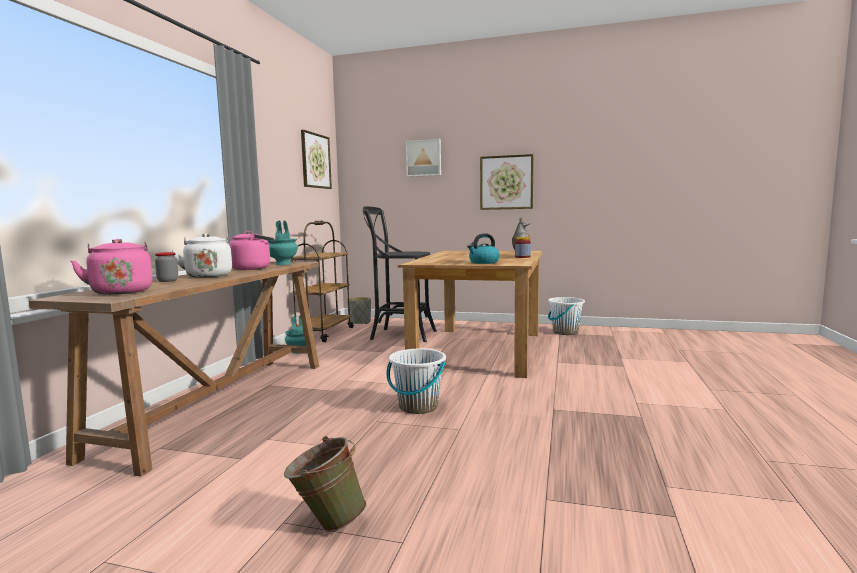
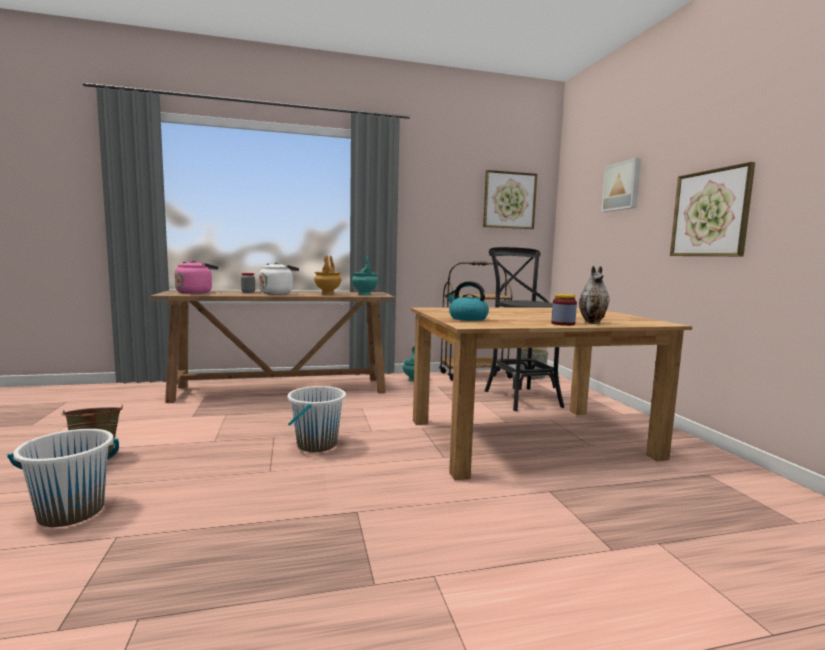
camera: 60 degrees right, 0 degrees up
(253, 268) = (327, 294): pink kettle -> brown vase
(565, 332) = (722, 478): white bucket -> white bucket (71, 512)

